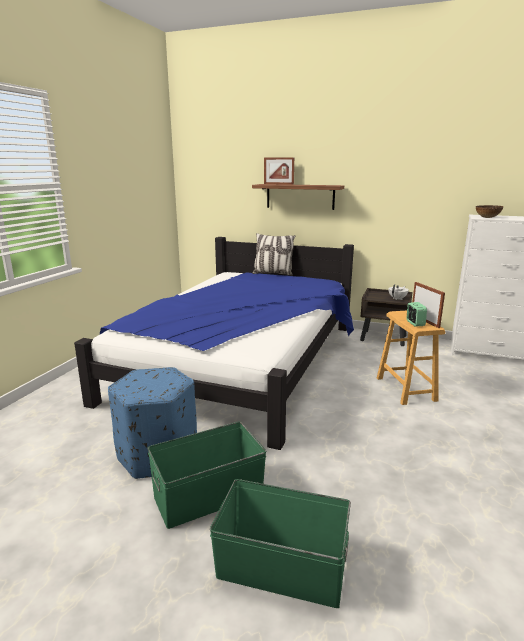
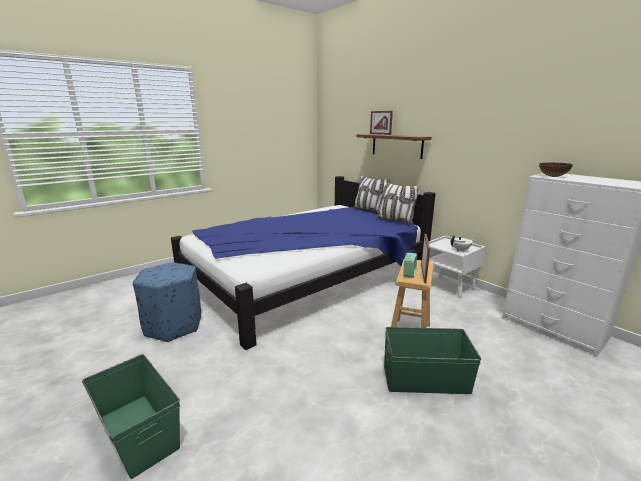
camera: 30 degrees right, 0 degrees up
(208, 495) = (165, 363): green storage box -> green storage box (425, 379)
(317, 280) = (395, 221): none -> pillow
(384, 338) = (449, 286): brown nightstand -> white nightstand

